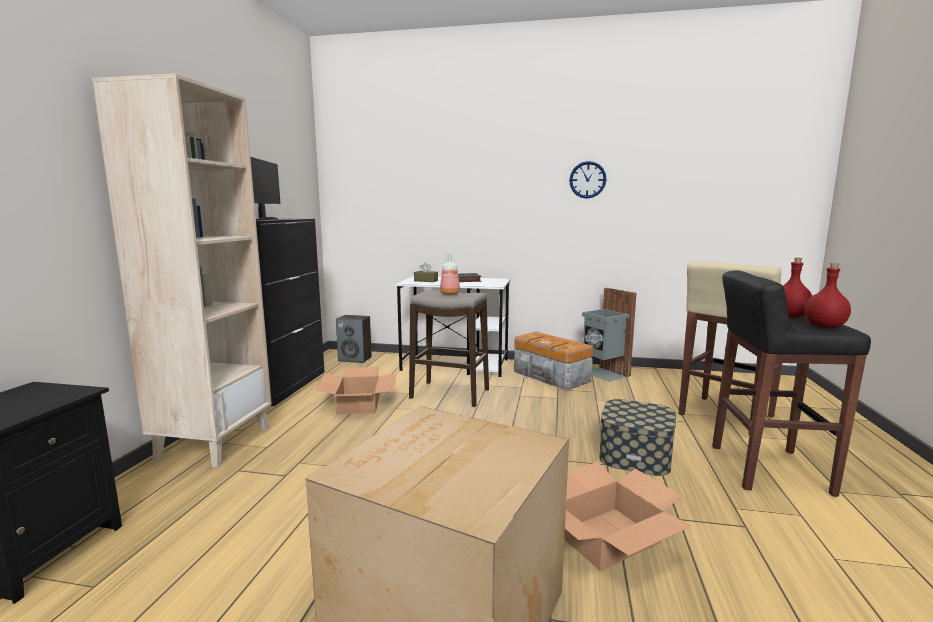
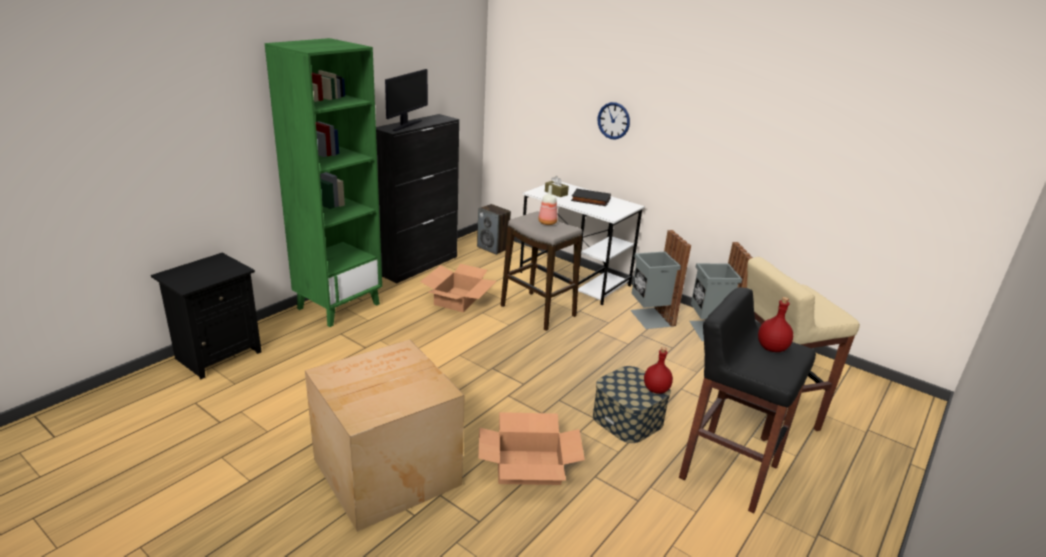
camera: 25 degrees right, 15 degrees up
(214, 443) = (339, 306): beige bookcase -> green bookcase
(550, 376) = (650, 318): storage box -> grey trash can
(587, 180) = (739, 119): wall clock -> wall clock (613, 120)
(825, 327) = (770, 370): red bottle -> red bottle (656, 390)

